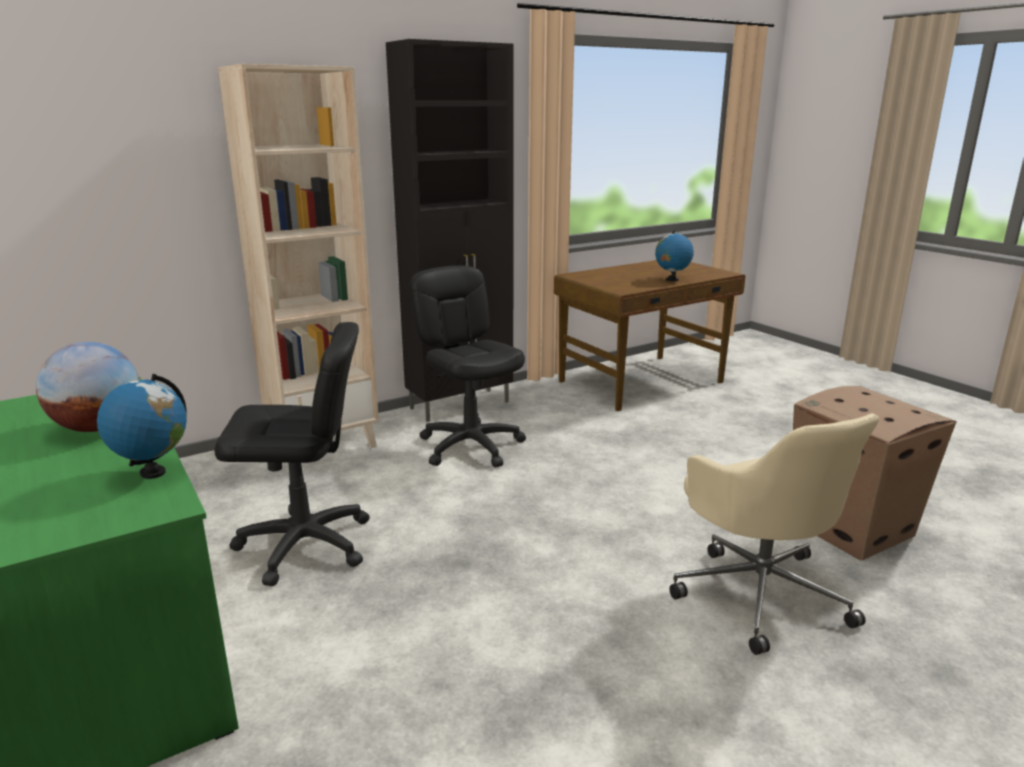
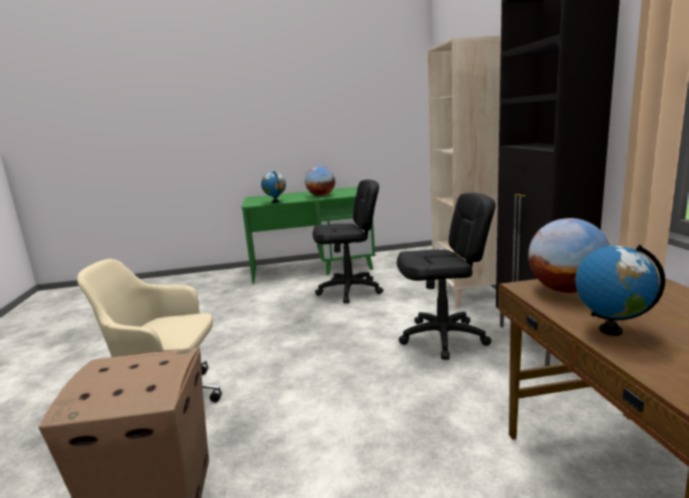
camera: 115 degrees right, 5 degrees down
(305, 545) = (350, 290): black office chair -> black office chair turned 120 degrees counterclockwise
(620, 284) = (565, 290): none -> globe

